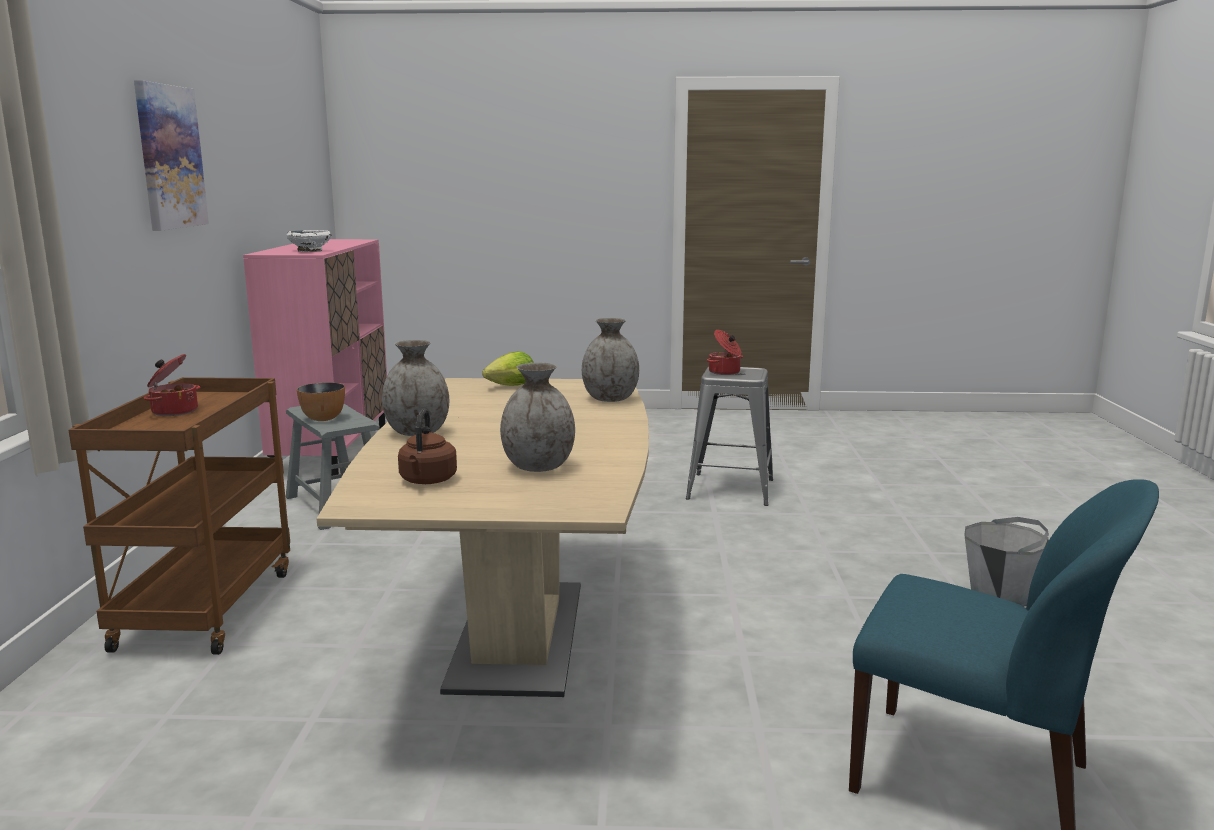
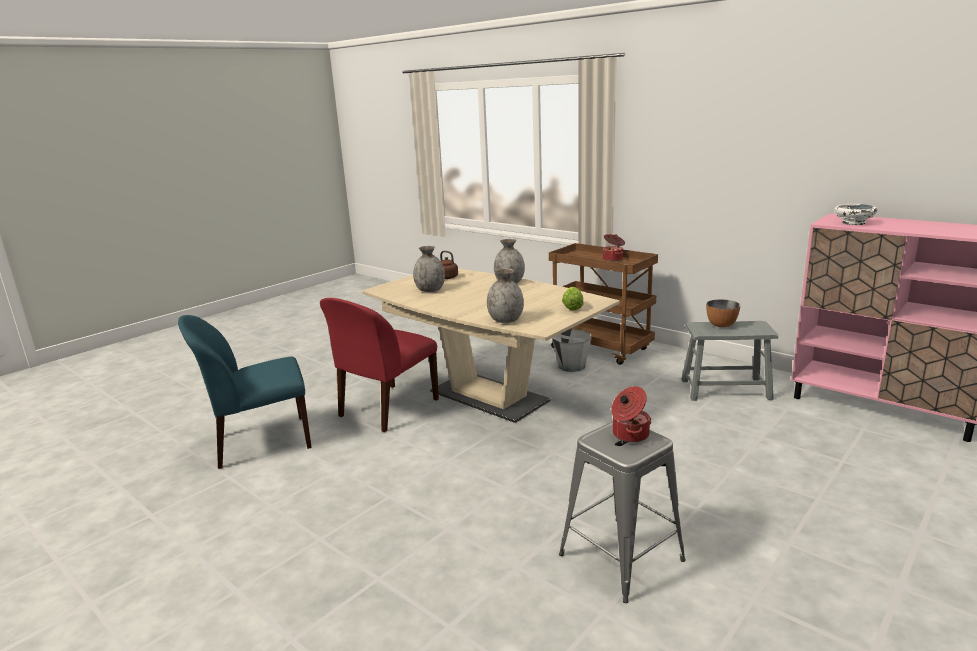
camera: 130 degrees right, 5 degrees up
(169, 157) = (748, 138): picture -> none
(680, 710) = (387, 409): none -> red chair
(999, 597) = (297, 556): grey bucket -> grey bucket (571, 366)

